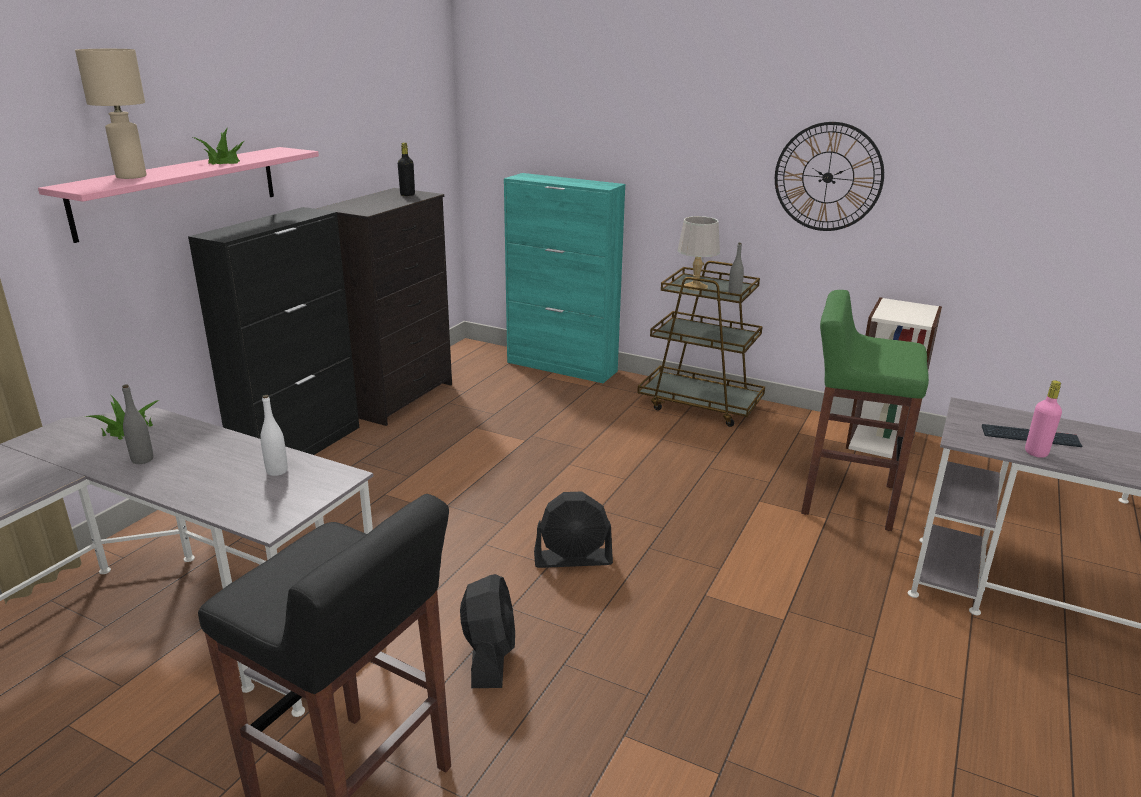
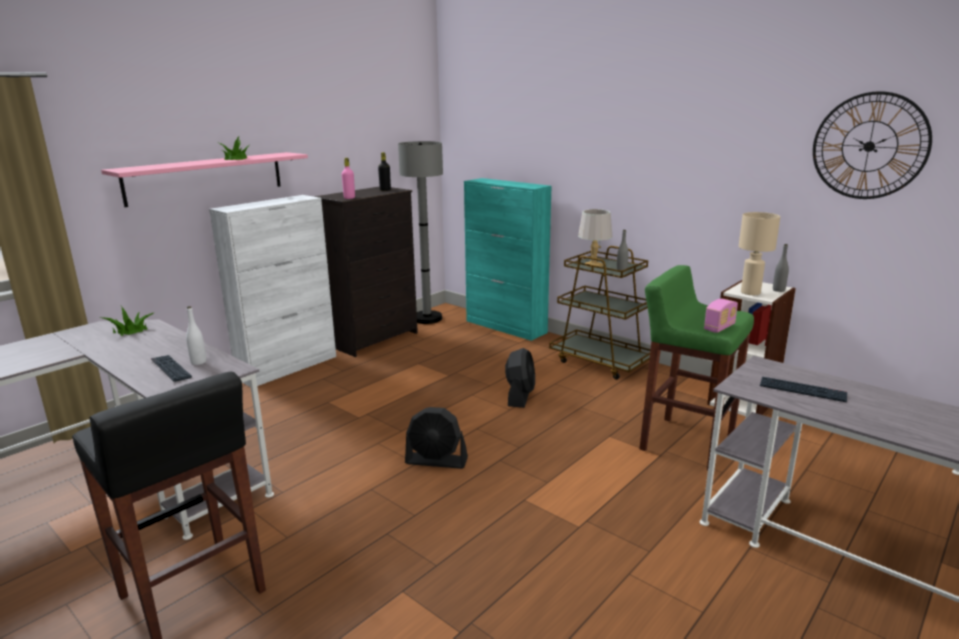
camera: 15 degrees right, 5 degrees down
(131, 176) = (164, 165): beige table lamp -> beige table lamp (750, 292)
(142, 460) = (124, 348): grey bottle -> grey bottle (778, 290)
(244, 486) = (171, 369): none -> keyboard
(299, 449) = (288, 367): black cabinet -> white cabinet
(453, 362) = (427, 318): none -> grey floor lamp
(489, 656) = (336, 520): black fan -> black fan (520, 396)
(828, 177) = (700, 178): wall clock -> wall clock (869, 146)
(905, 366) = (719, 327): none -> radio
(1036, 452) = (798, 402): pink bottle -> pink bottle (349, 198)

